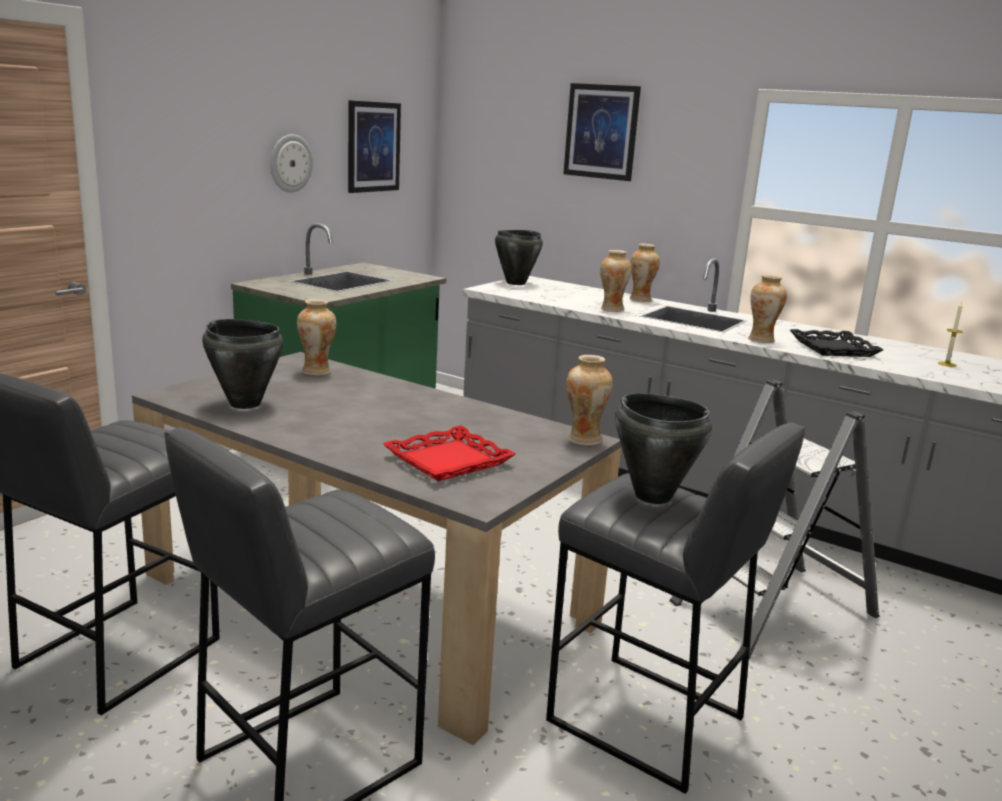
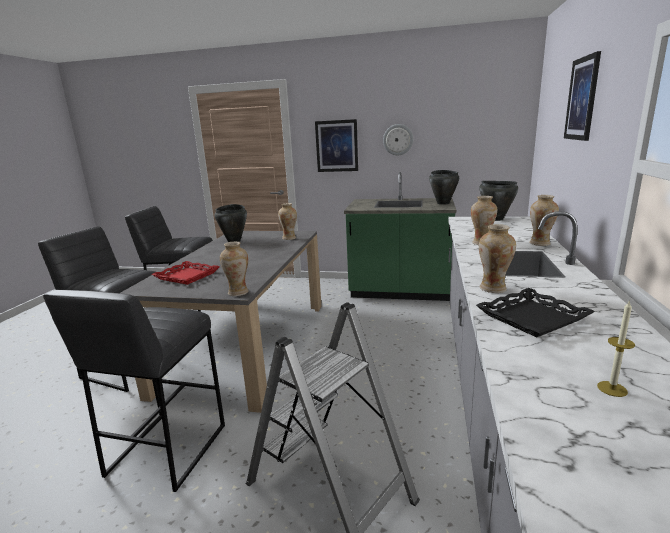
camera: 70 degrees right, 0 degrees up
(373, 147) = (467, 128): picture -> picture (337, 146)
(652, 496) = (155, 319): black cooking pot -> black cooking pot (443, 203)

